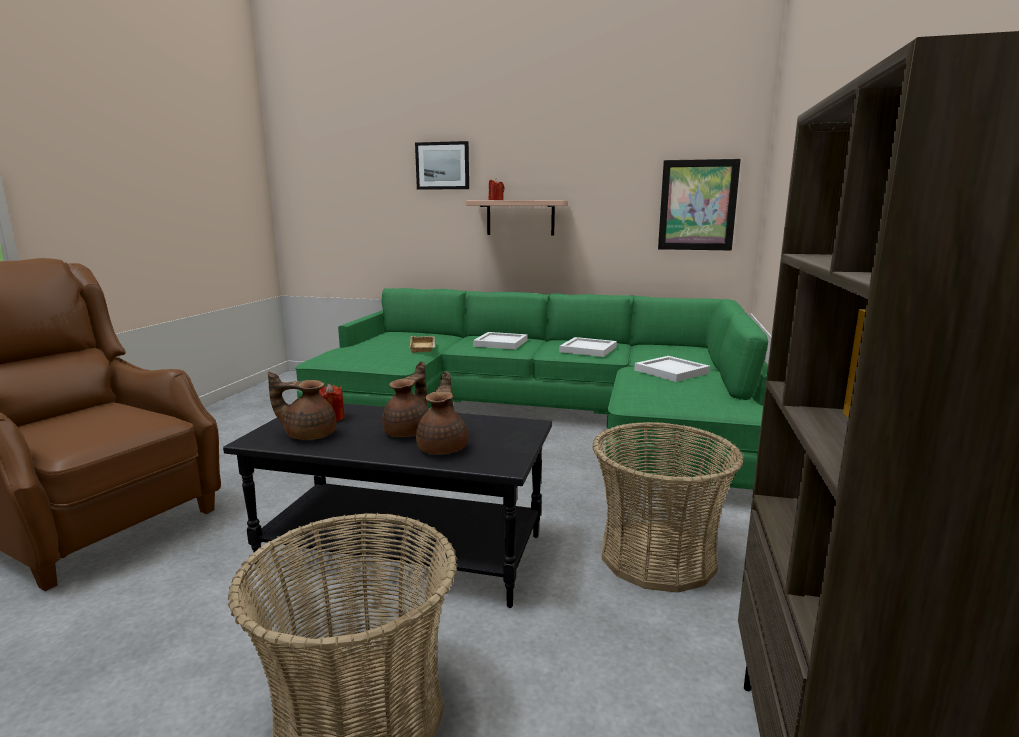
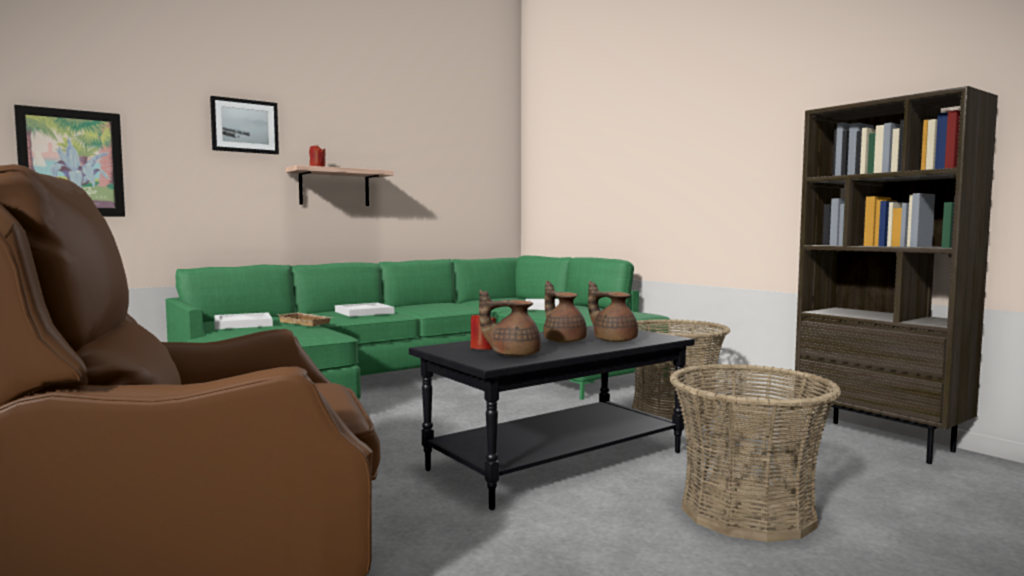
camera: 50 degrees left, 10 degrees down
(309, 435) = (513, 354): brown teapot -> brown teapot turned 45 degrees clockwise
(589, 349) = (449, 306): white tray -> white tray (244, 324)
(697, 205) = (481, 182): picture -> picture (72, 163)

